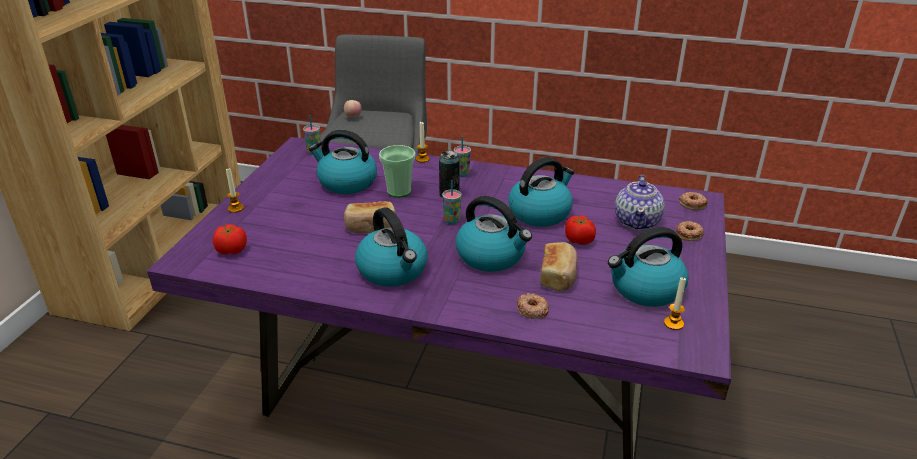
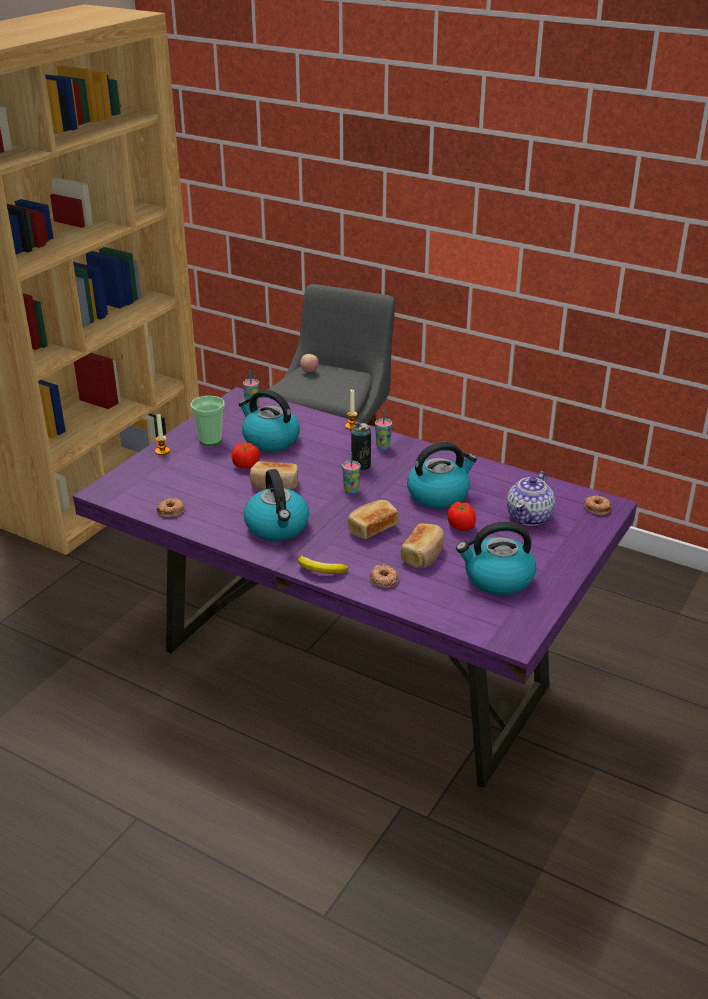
camera: 15 degrees right, 0 degrees up
(232, 251) = (147, 489): tomato -> tomato (246, 465)
(399, 191) = (315, 455): cup -> cup (210, 439)
(460, 310) = (320, 570): none -> banana
(492, 256) = (371, 528): kettle -> bread
(673, 323) = (504, 612): candle -> none
(689, 234) = (573, 536): donut -> donut (171, 510)

